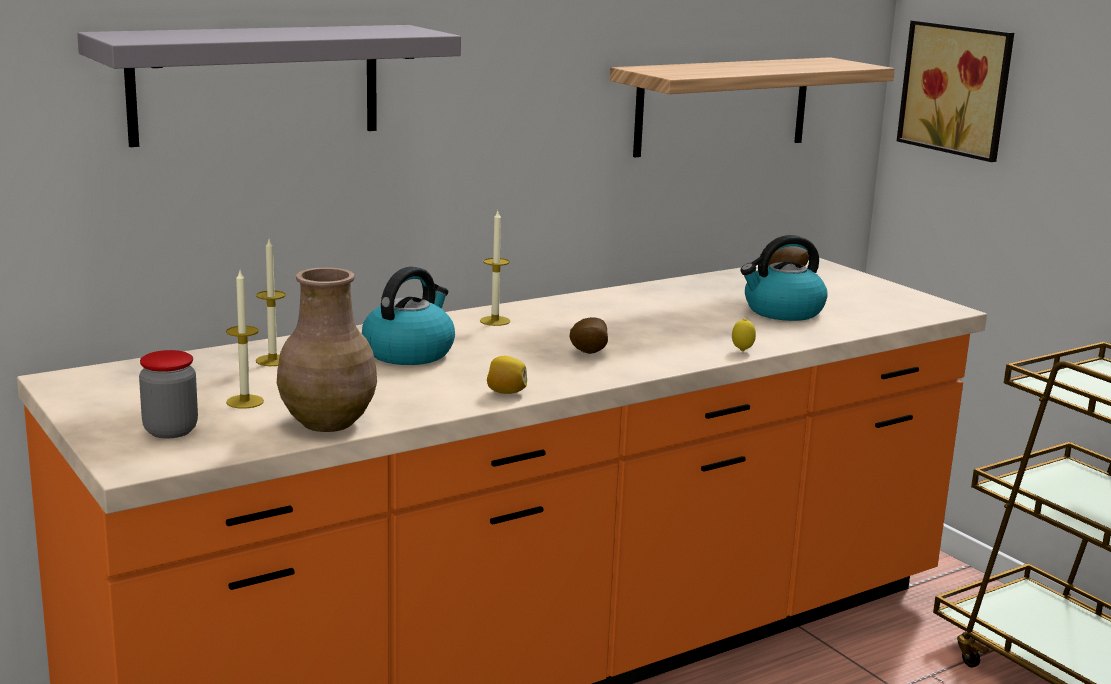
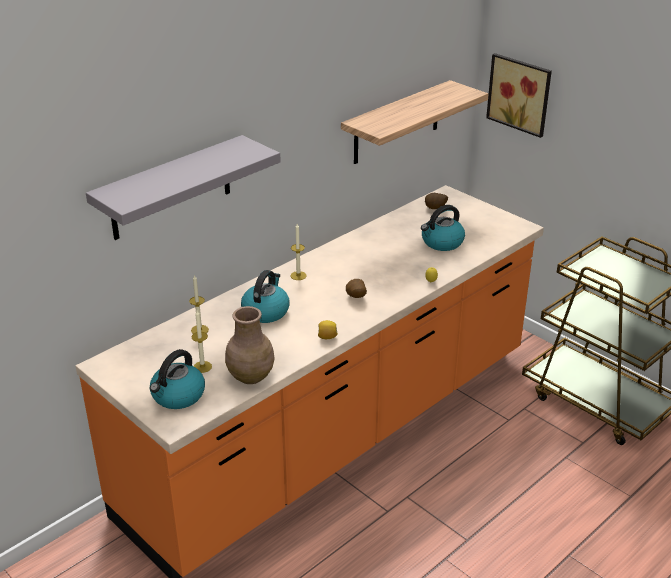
camera: 10 degrees left, 15 degrees up
(170, 431) = (178, 396): jar -> kettle

